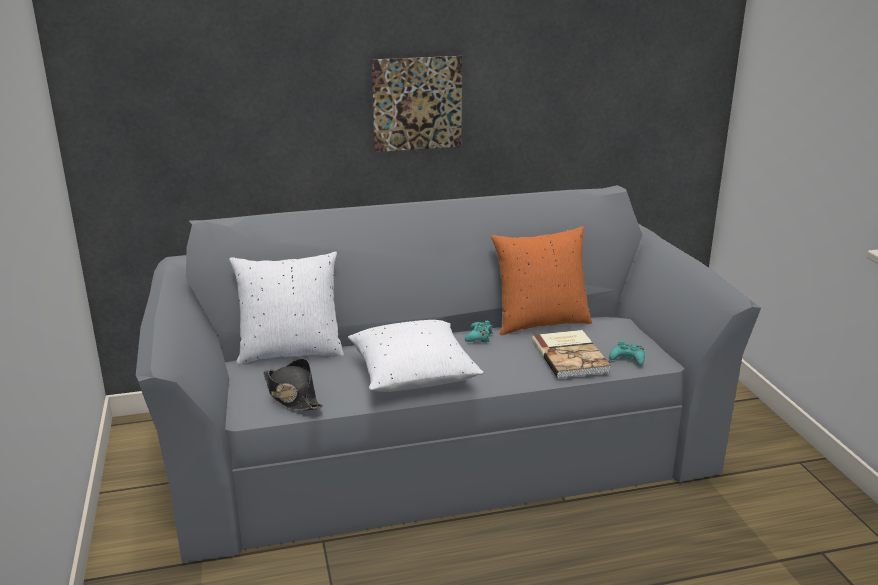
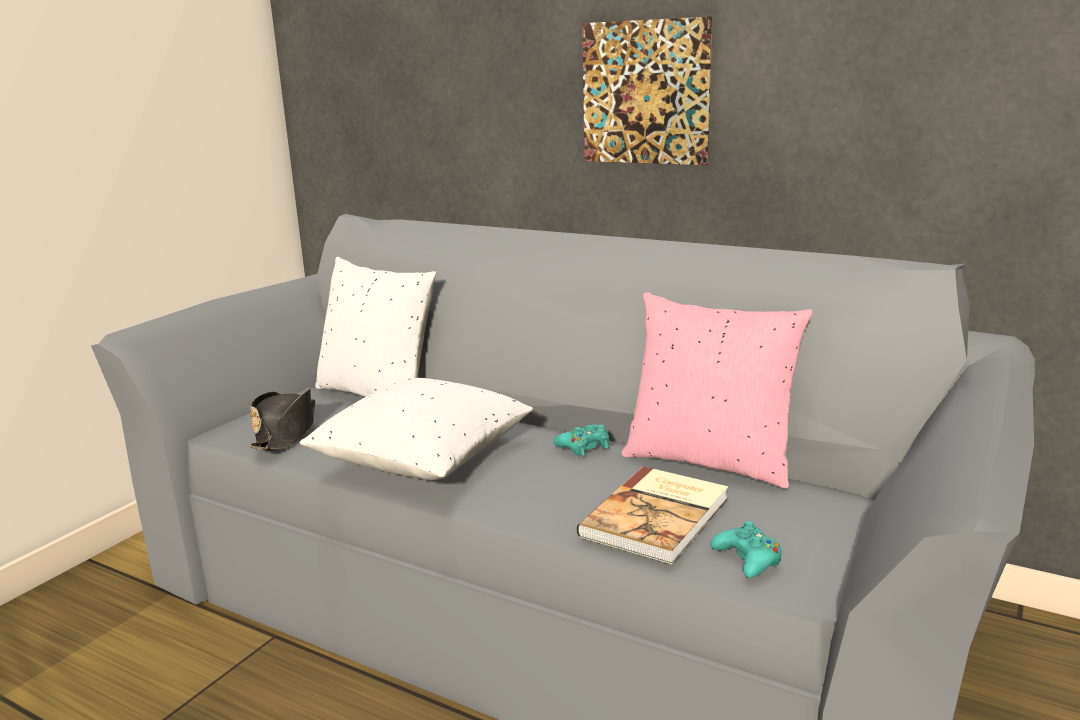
camera: 45 degrees right, 5 degrees down
(540, 322) = (710, 460): orange pillow -> pink pillow

